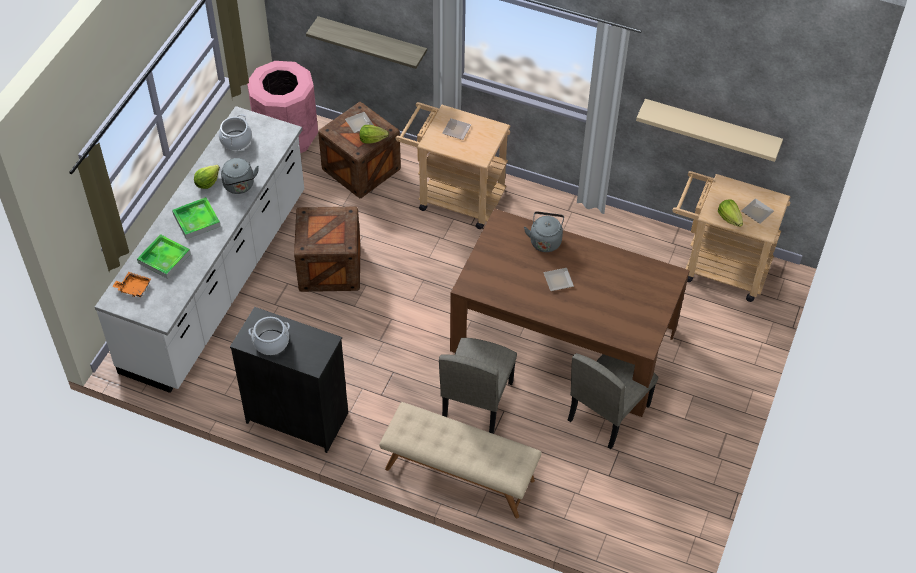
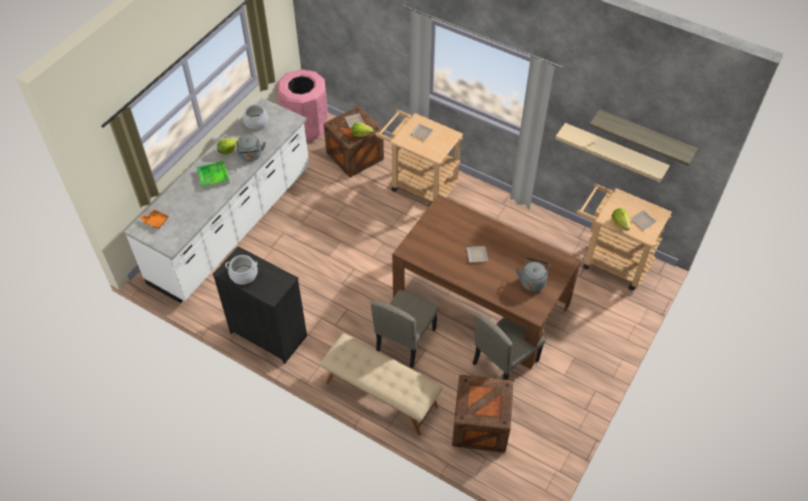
camera: 10 degrees right, 0 degrees up
(164, 258) = (183, 202): tray -> none
(330, 268) = (317, 225): crate -> crate (480, 425)
(372, 42) = (369, 61): shelf -> shelf (645, 137)
(545, 240) = (473, 223): grey kettle -> grey kettle (532, 281)

